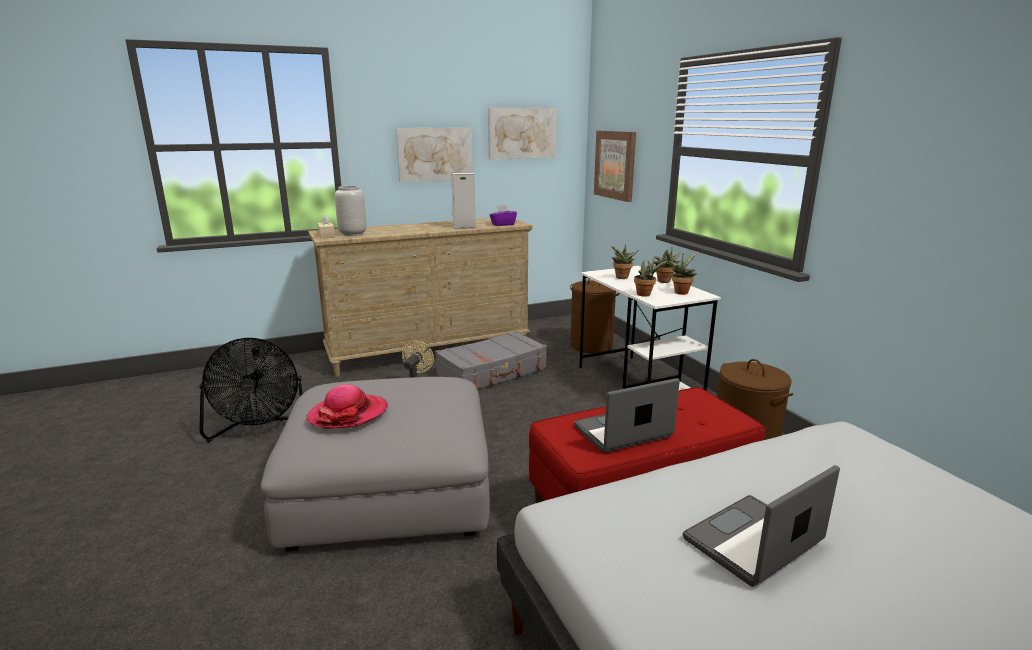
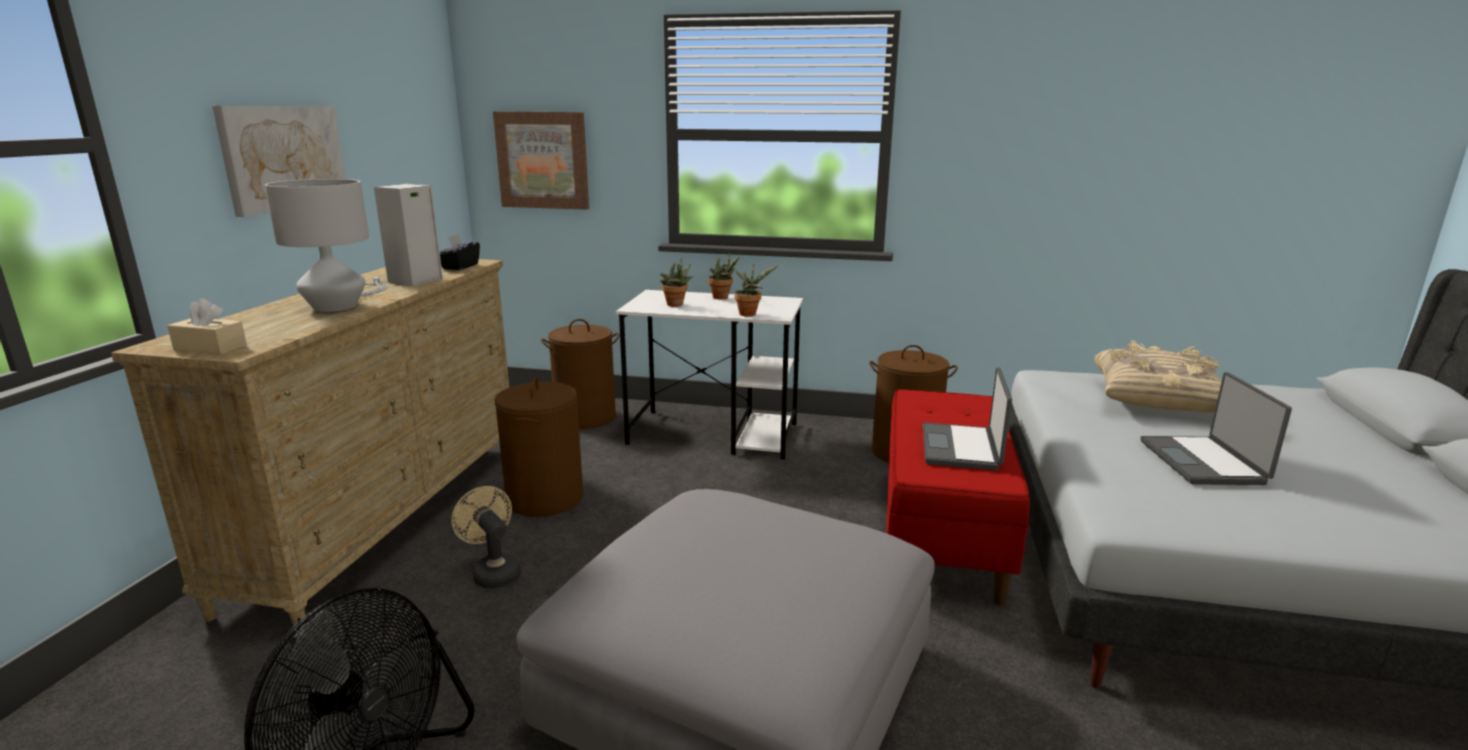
camera: 55 degrees left, 0 degrees up
(348, 414) = (736, 595): hat -> none
(353, 234) = (259, 332): grey vase -> none
(414, 229) = (344, 300): none -> white table lamp
(492, 372) = (545, 498): grey suitcase -> brown laundry basket
(503, 224) = (460, 267): purple tissue box -> black tissue box
(521, 133) = (392, 116): picture -> none
(681, 292) = (765, 302): potted plant -> none
(885, 497) = (1155, 402): none -> beige pillow

